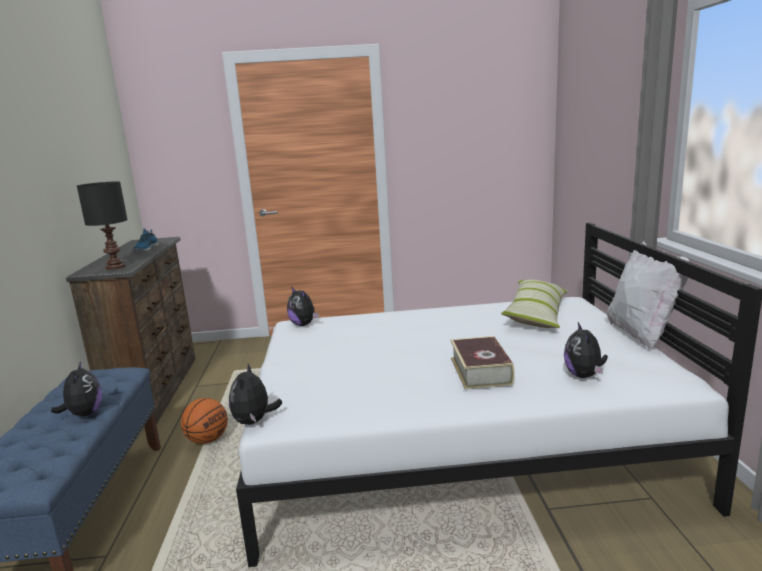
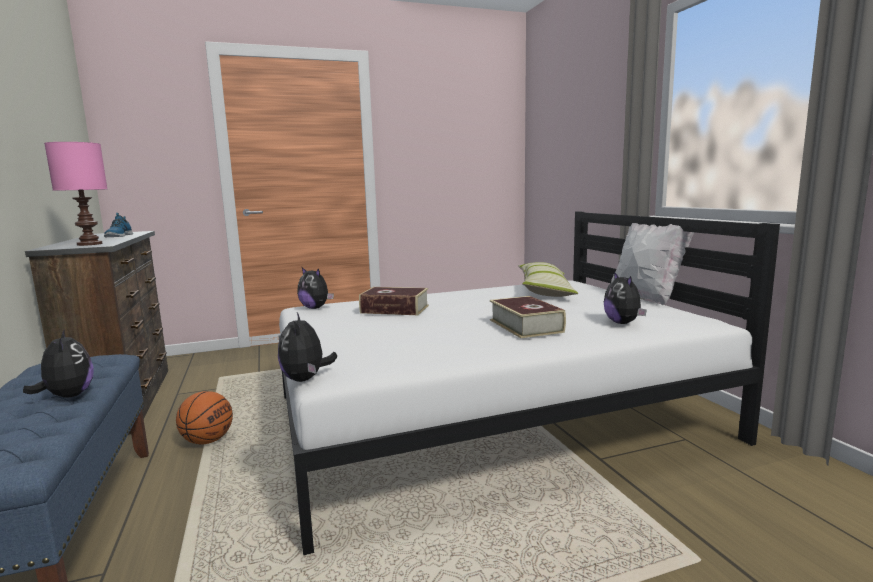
camera: 15 degrees left, 5 degrees down
(116, 267) = (90, 244): black table lamp -> pink table lamp
(372, 333) = (395, 309): none -> book

